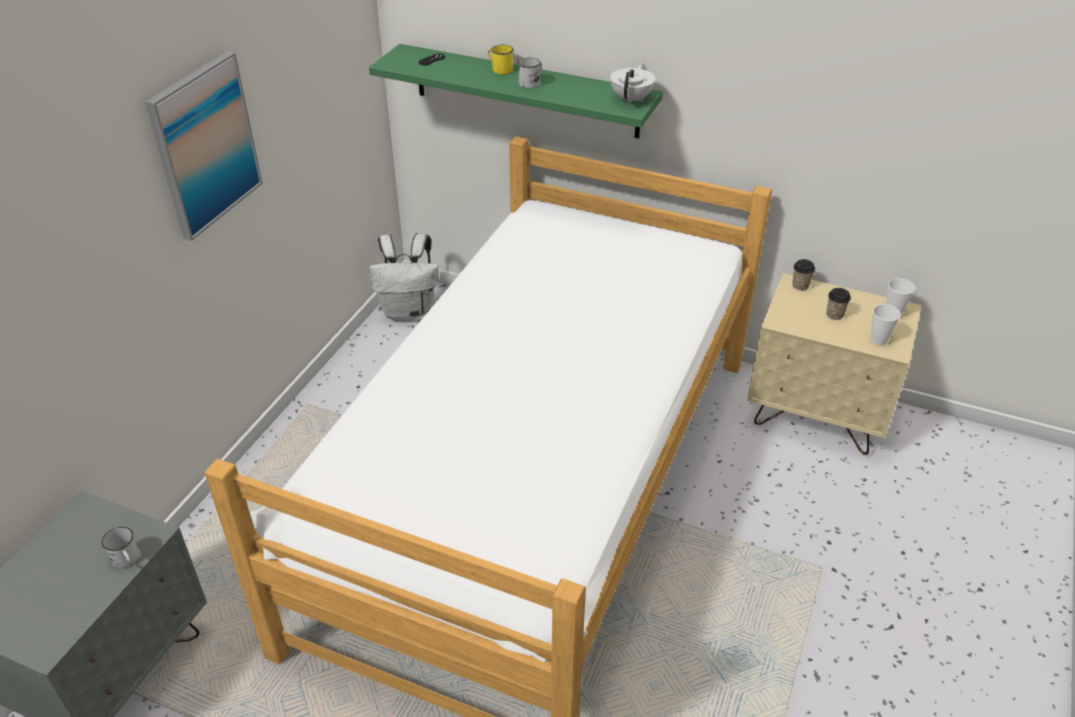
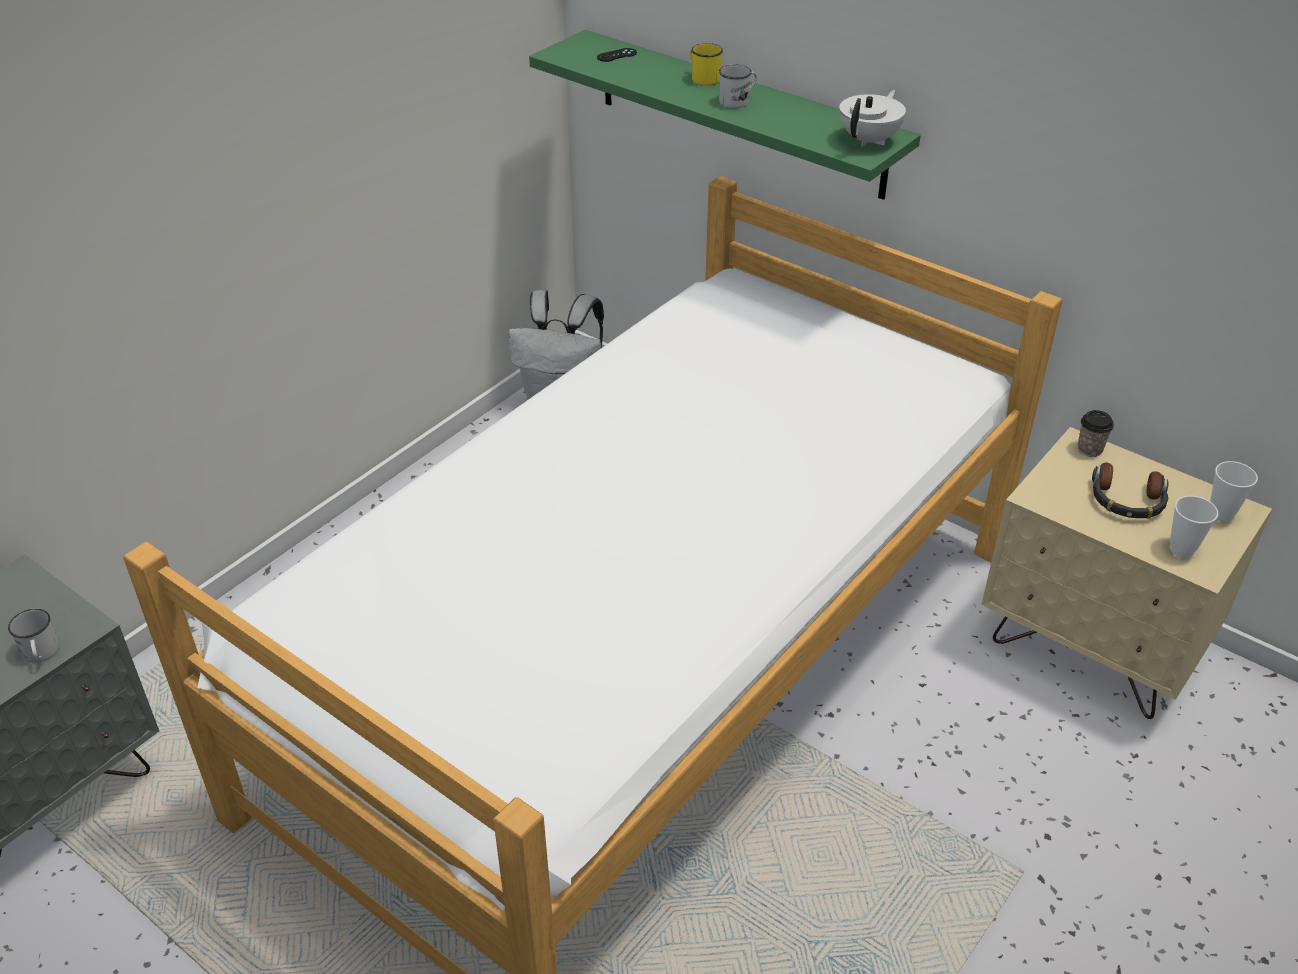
camera: 15 degrees right, 0 degrees up
(205, 145) = (258, 130): picture -> none
(834, 315) = (1127, 500): cup -> headphones

